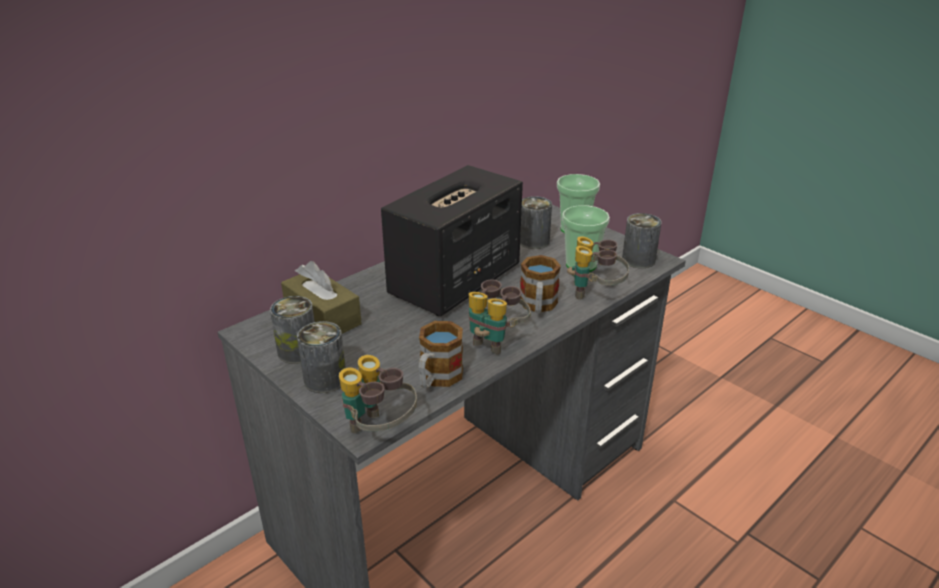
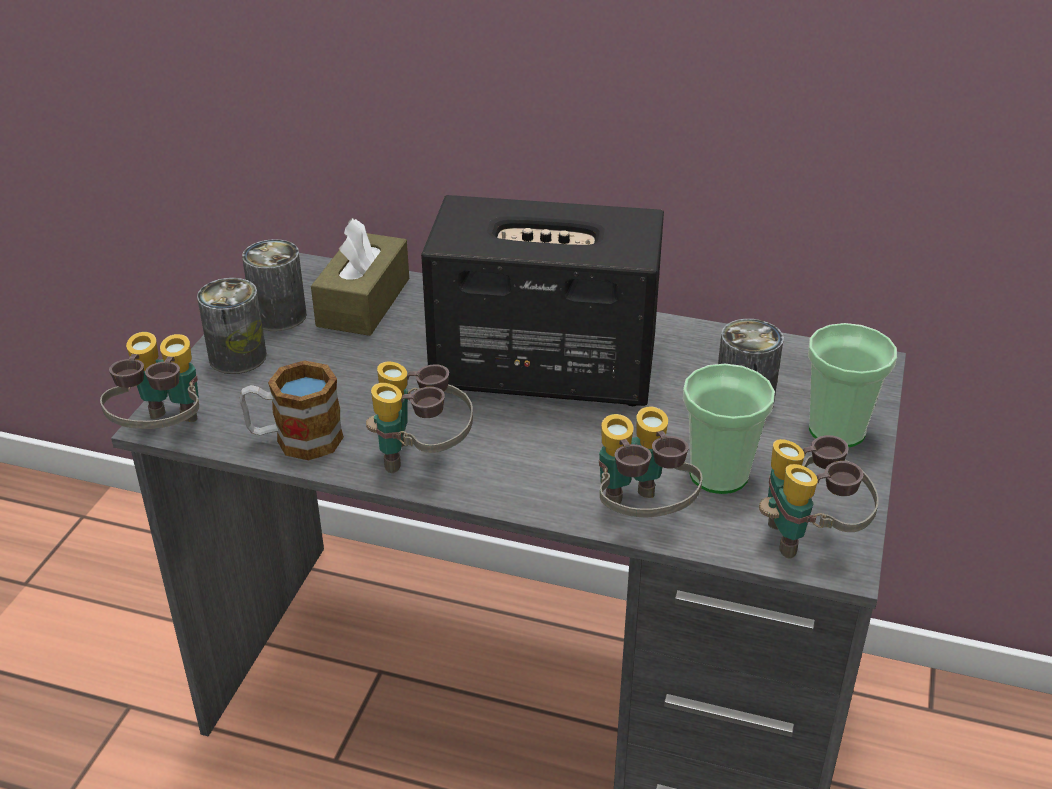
camera: 60 degrees right, 5 degrees up
(538, 306) = (546, 469): mug -> none
(638, 260) = (809, 536): can -> binoculars

